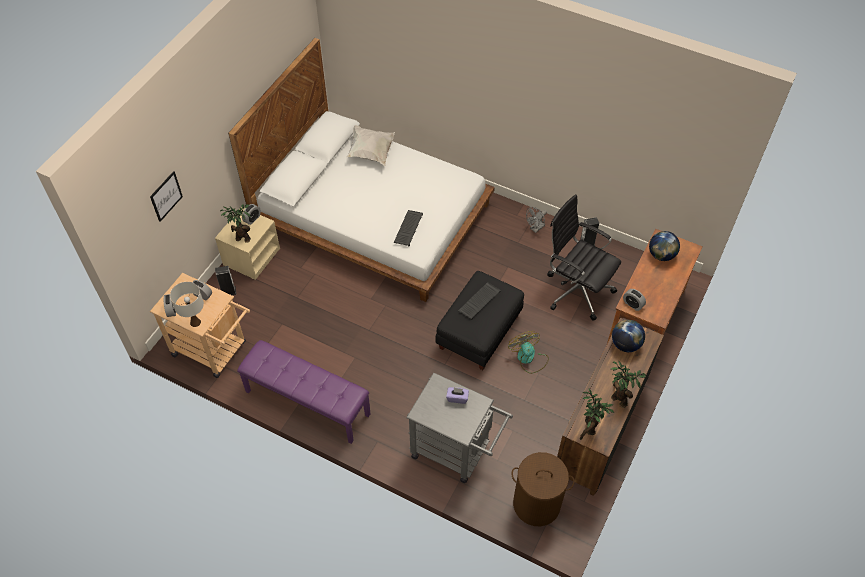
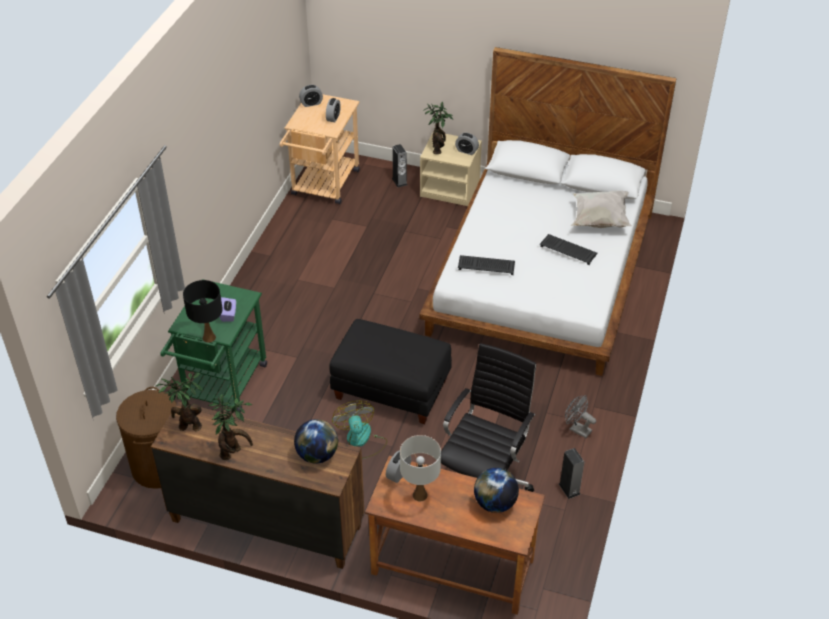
camera: 80 degrees right, 10 degrees down
(166, 196) = (393, 27): picture -> none
(195, 322) = (299, 120): white table lamp -> white table lamp (420, 495)
(307, 403) = (270, 261): purple bench -> none
(456, 452) = (222, 387): grey cart -> green cart
(479, 300) = (398, 346): keyboard -> keyboard (569, 250)
(483, 414) = (209, 337): none -> black table lamp
(528, 358) = (361, 441): fan -> fan turned 75 degrees counterclockwise

